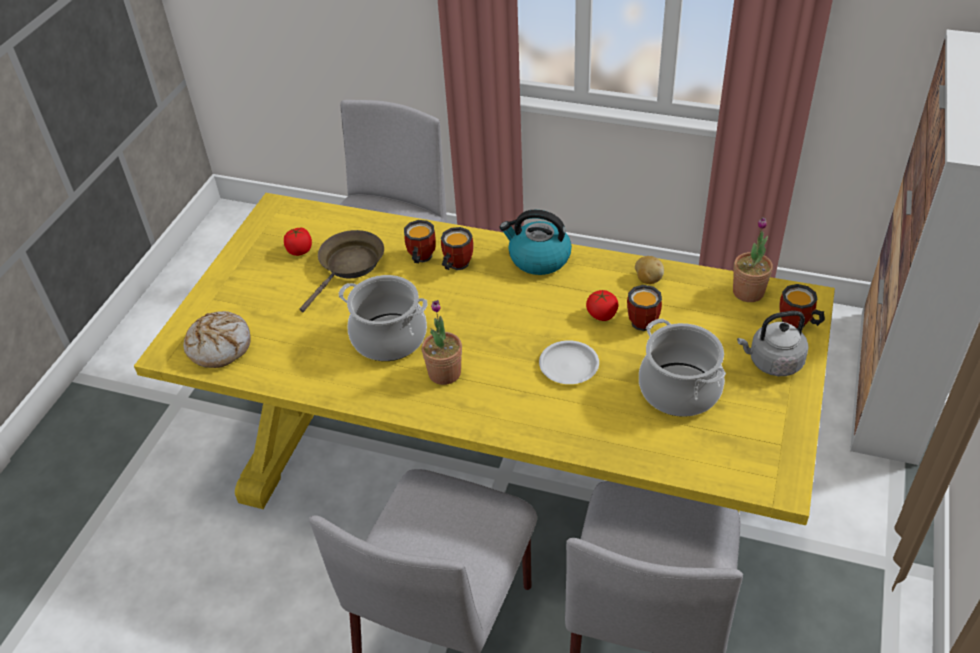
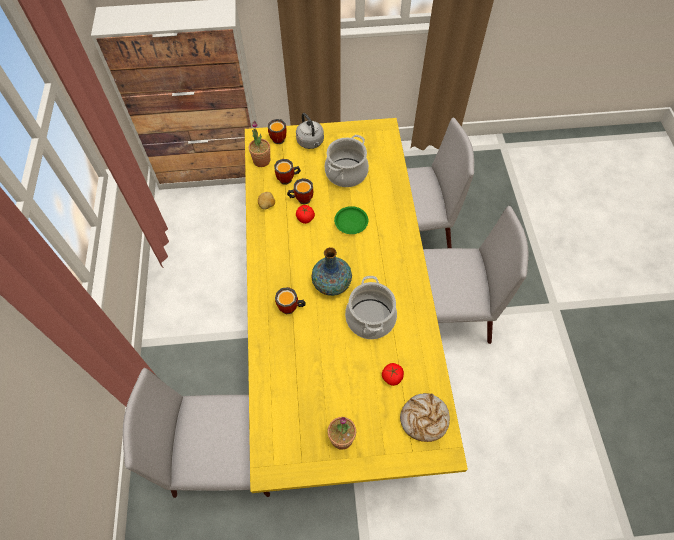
camera: 115 degrees left, 15 degrees up
(300, 250) = (312, 419): tomato -> tomato (392, 377)
(349, 266) = (316, 375): brown frying pan -> none
(419, 258) = (291, 333): mug -> mug (288, 180)
(444, 373) = (384, 277): potted plant -> potted plant (341, 438)
(468, 314) = (332, 284): none -> vase
(538, 259) = (268, 264): kettle -> none
(569, 365) = (351, 222): white plate -> green plate

